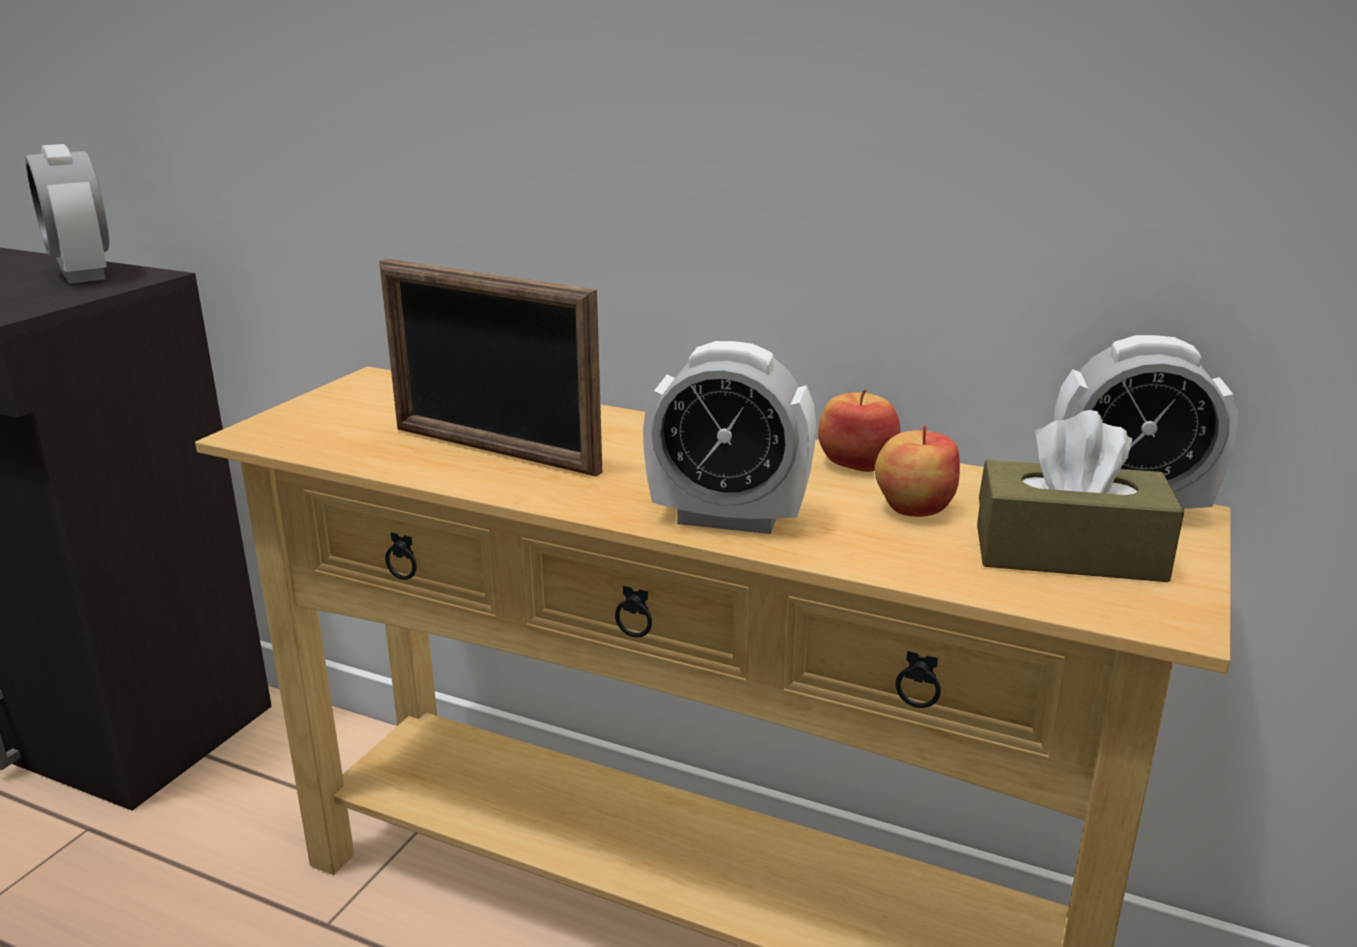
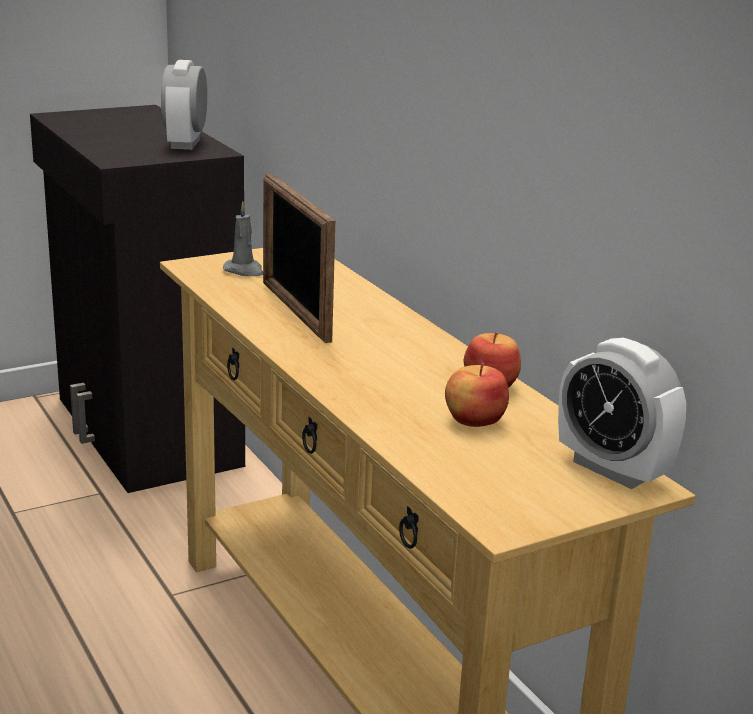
camera: 35 degrees right, 0 degrees up
(342, 420) = (244, 271): none -> grey candle
(728, 518) = (355, 388): alarm clock -> none
(1068, 553) = (517, 475): brown tissue box -> none

